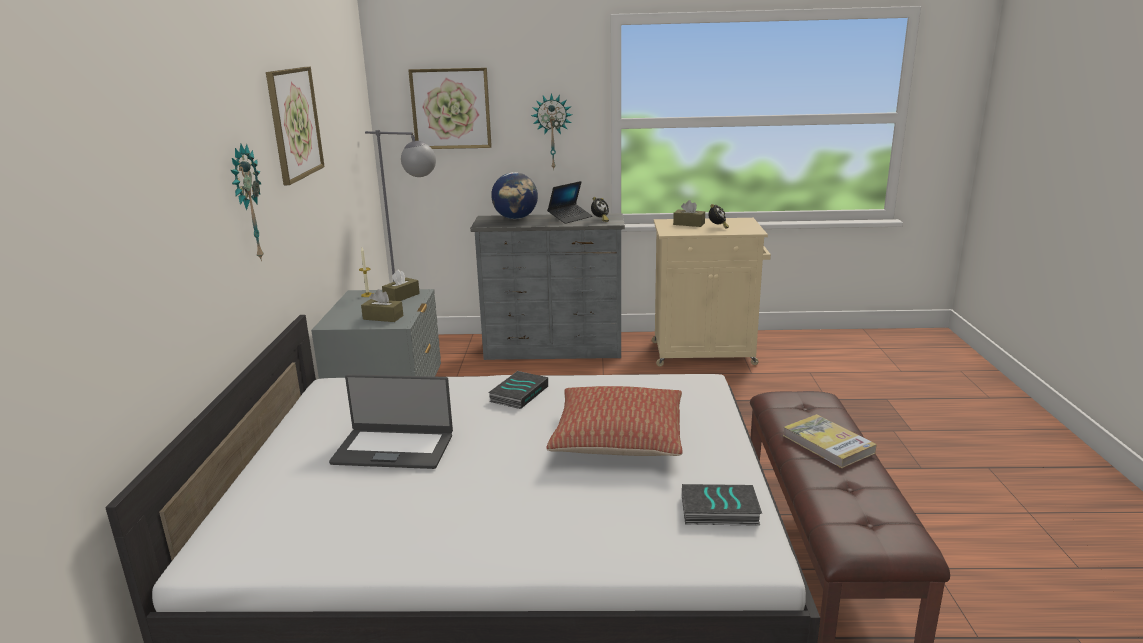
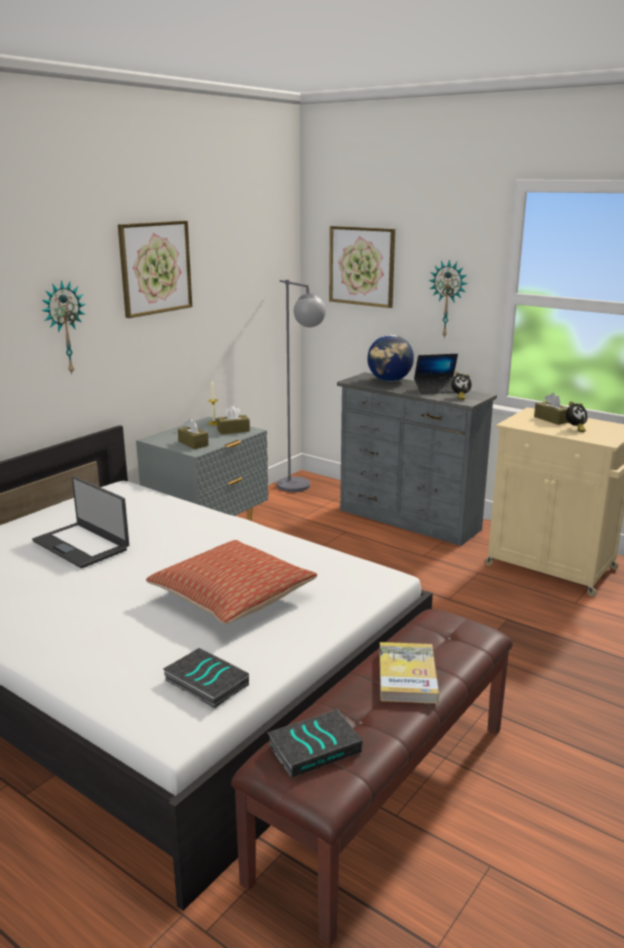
camera: 35 degrees right, 0 degrees up
(518, 393) = (224, 535): book -> book (315, 747)

